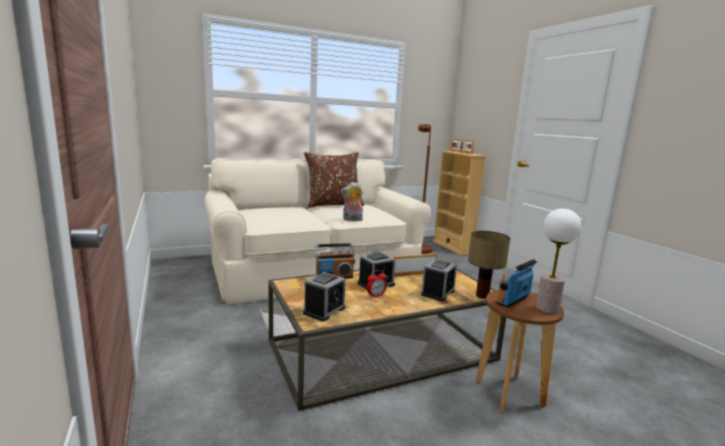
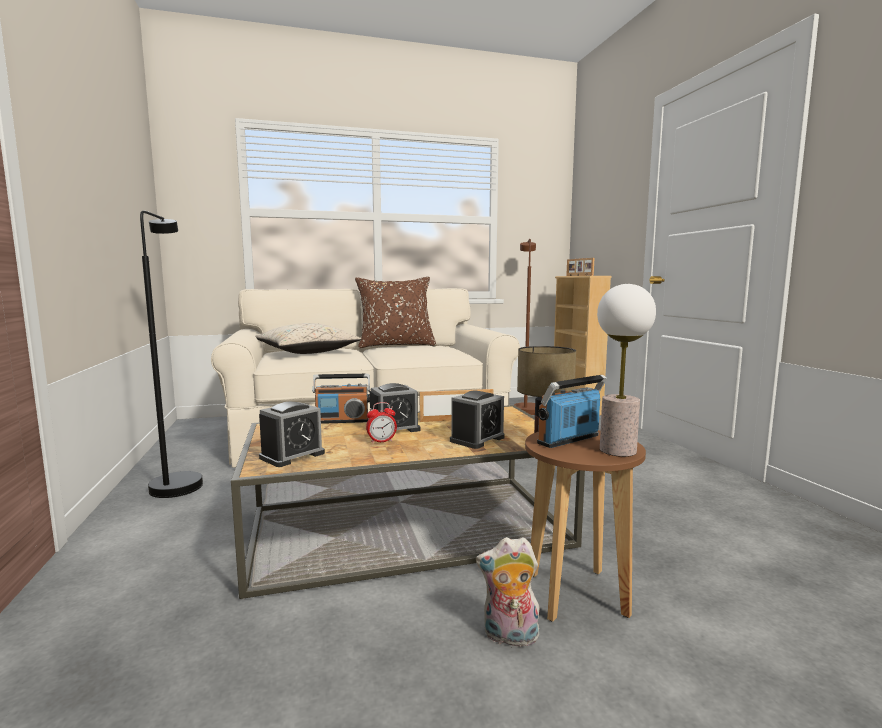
camera: 10 degrees right, 5 degrees down
(191, 319) = (178, 482): none -> black floor lamp
(273, 212) = (307, 352): none -> beige pillow
(352, 220) = (404, 358): plush toy -> plush toy (509, 637)

